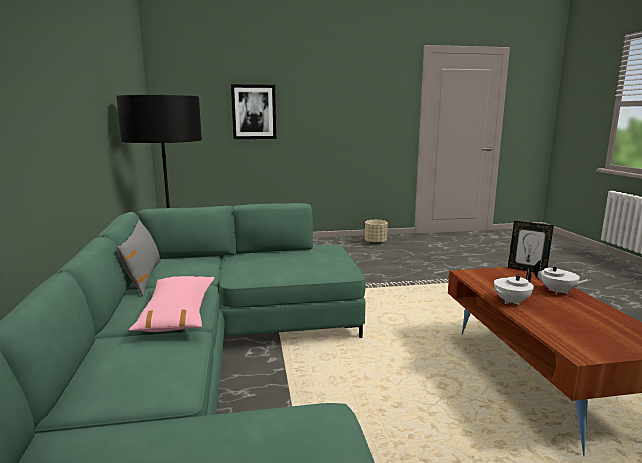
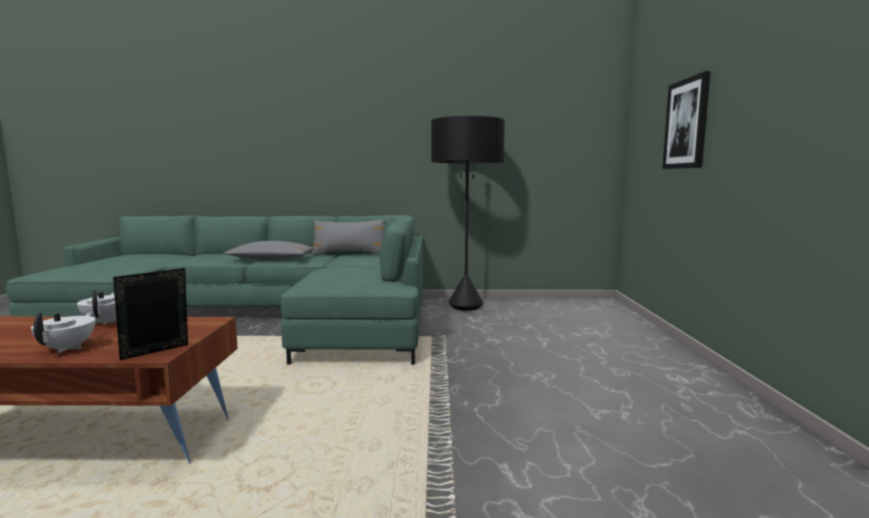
camera: 100 degrees right, 5 degrees down
(178, 314) = (271, 259): pink pillow -> grey pillow
(375, 242) = (737, 430): beige planter -> none
(558, 292) = (68, 348): white teapot -> white teapot turned 135 degrees clockwise

